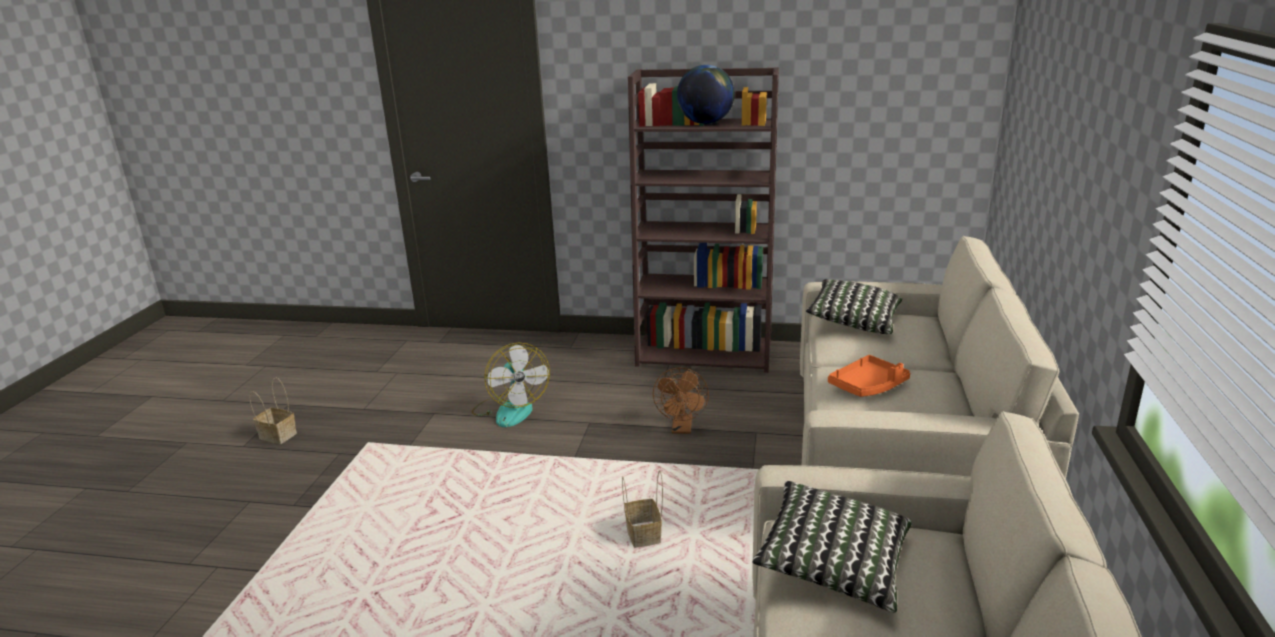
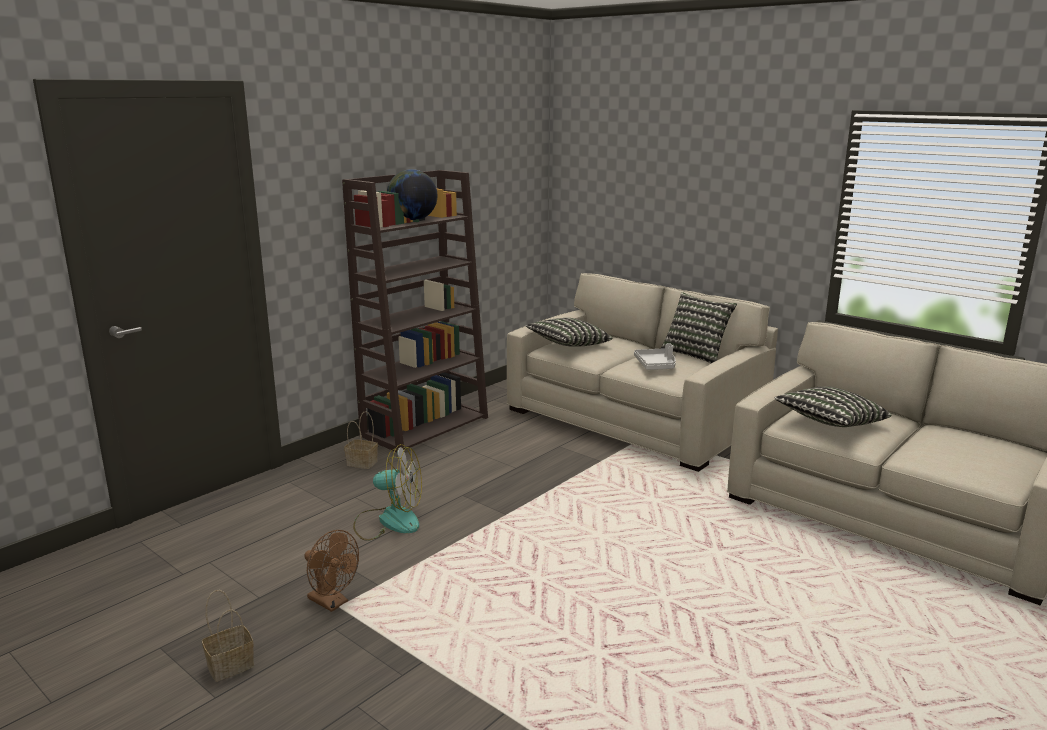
camera: 60 degrees left, 5 degrees down
(644, 536) = (639, 517): basket -> basket (363, 463)
(682, 428) = (521, 466): brown fan -> brown fan (332, 602)
(868, 386) = (656, 365): orange tray -> grey tray
(963, 399) = (696, 354): none -> pillow

